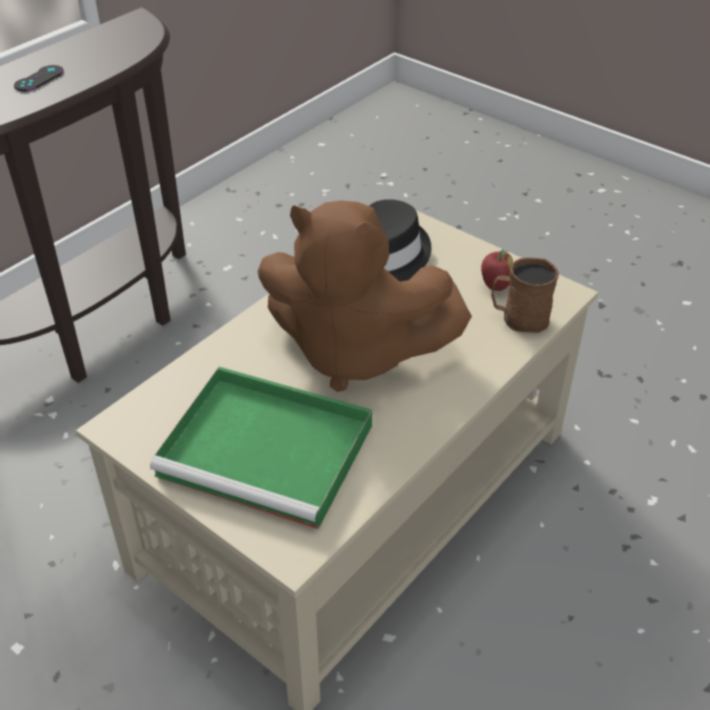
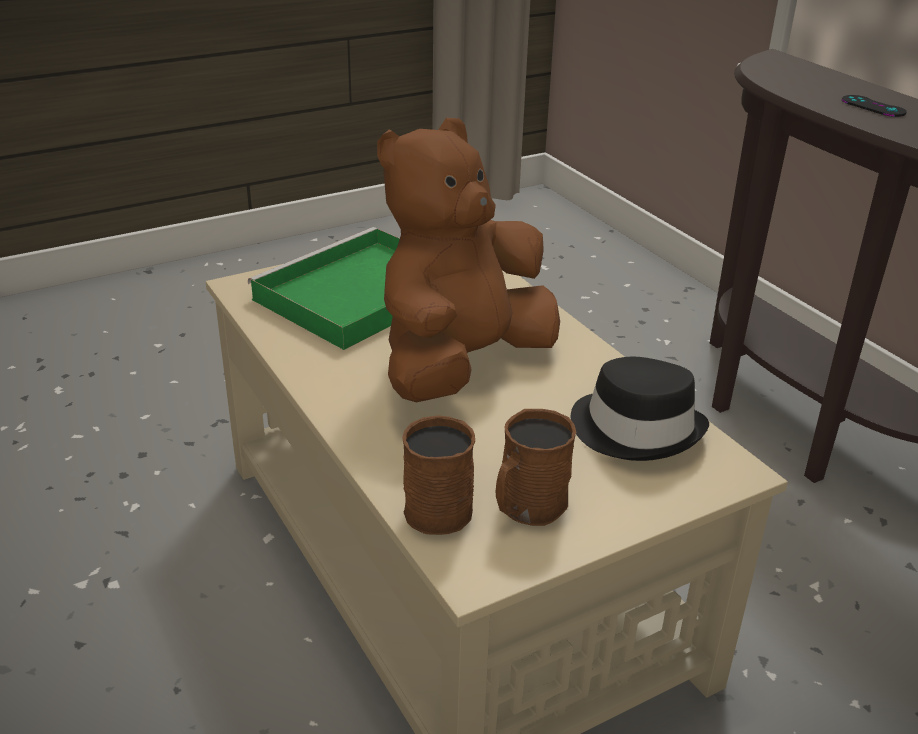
camera: 110 degrees right, 10 degrees down
(495, 286) = (527, 508): apple -> brown mug

